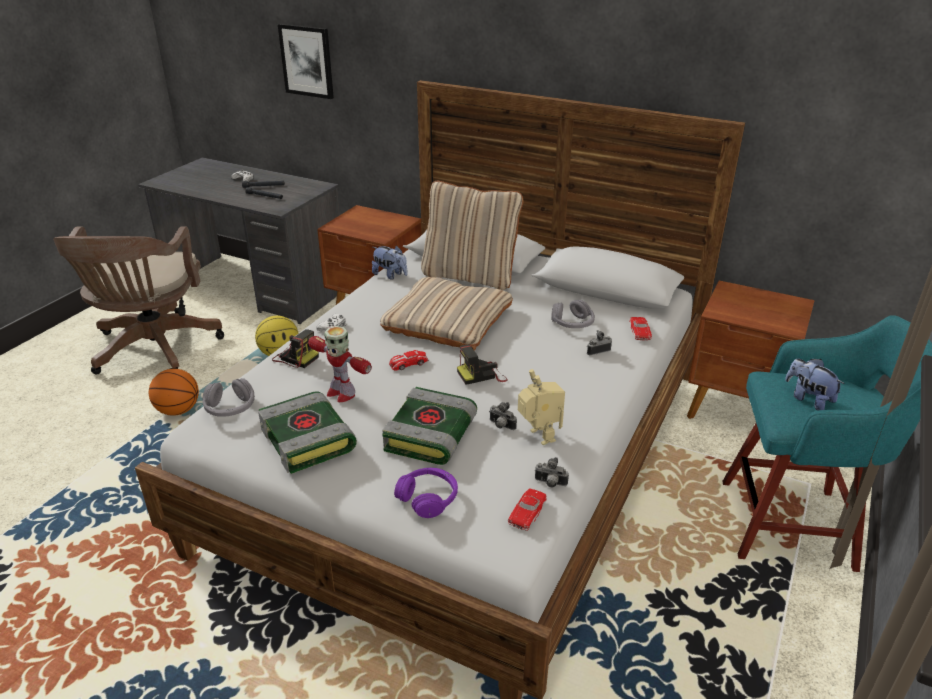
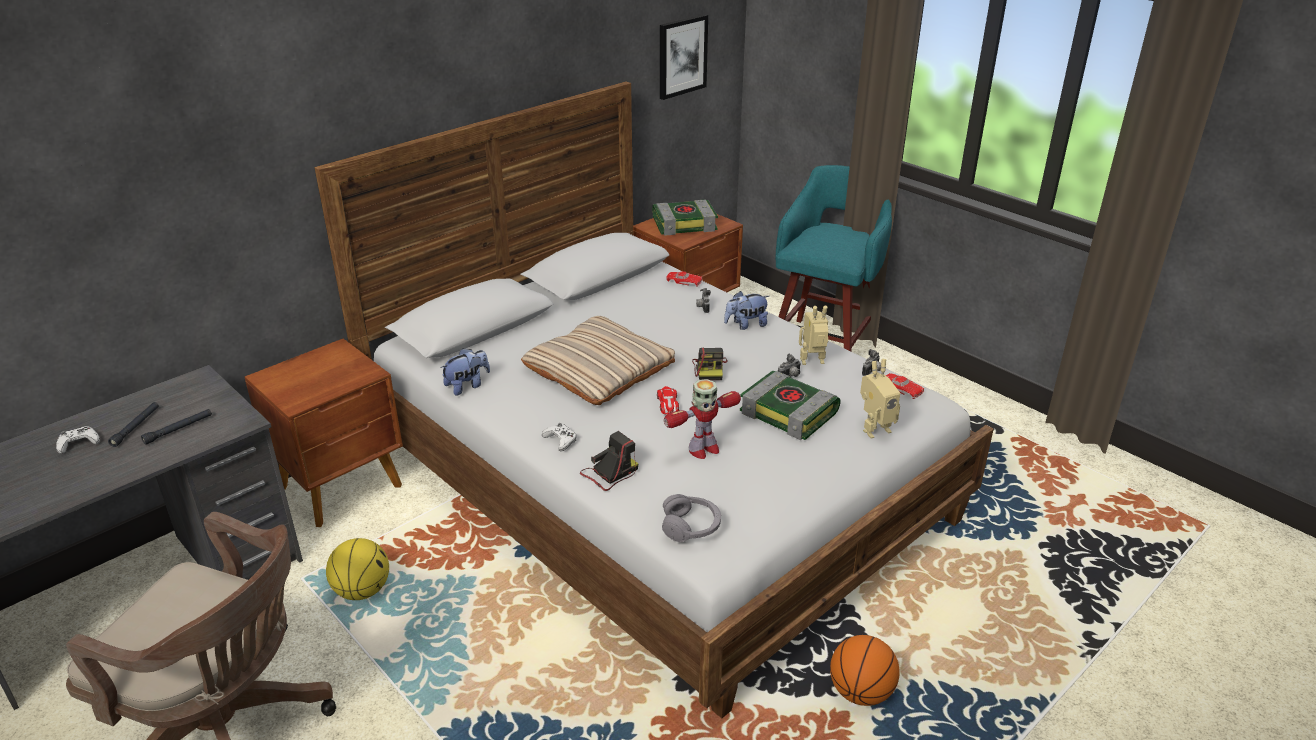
camera: 70 degrees left, 0 degrees up
(178, 410) = (425, 709): basketball -> basketball (860, 692)
(307, 61) = (112, 214): picture -> picture (682, 56)
(309, 440) = (772, 479): book -> book (685, 224)
(428, 498) = (874, 429): purple headphones -> toy robot
(470, 276) = (515, 338): beige pillow -> none
(572, 323) = (650, 307): grey headphones -> none
(808, 399) = (831, 243): plush toy -> plush toy (746, 325)

